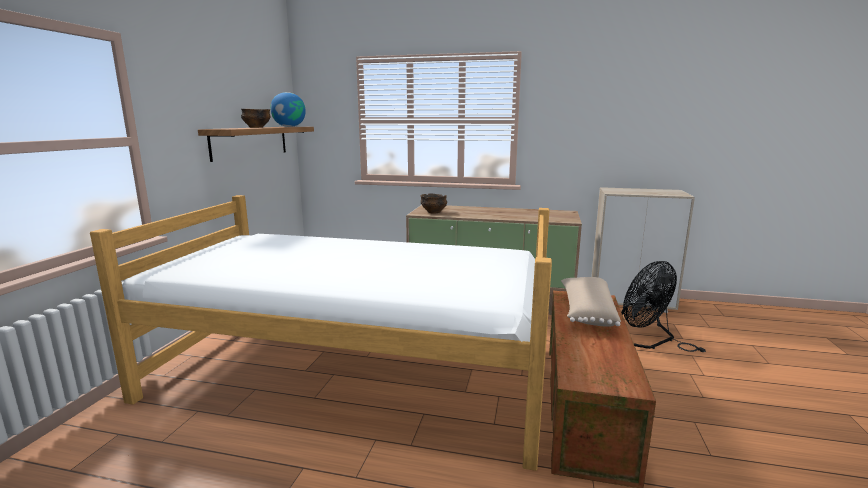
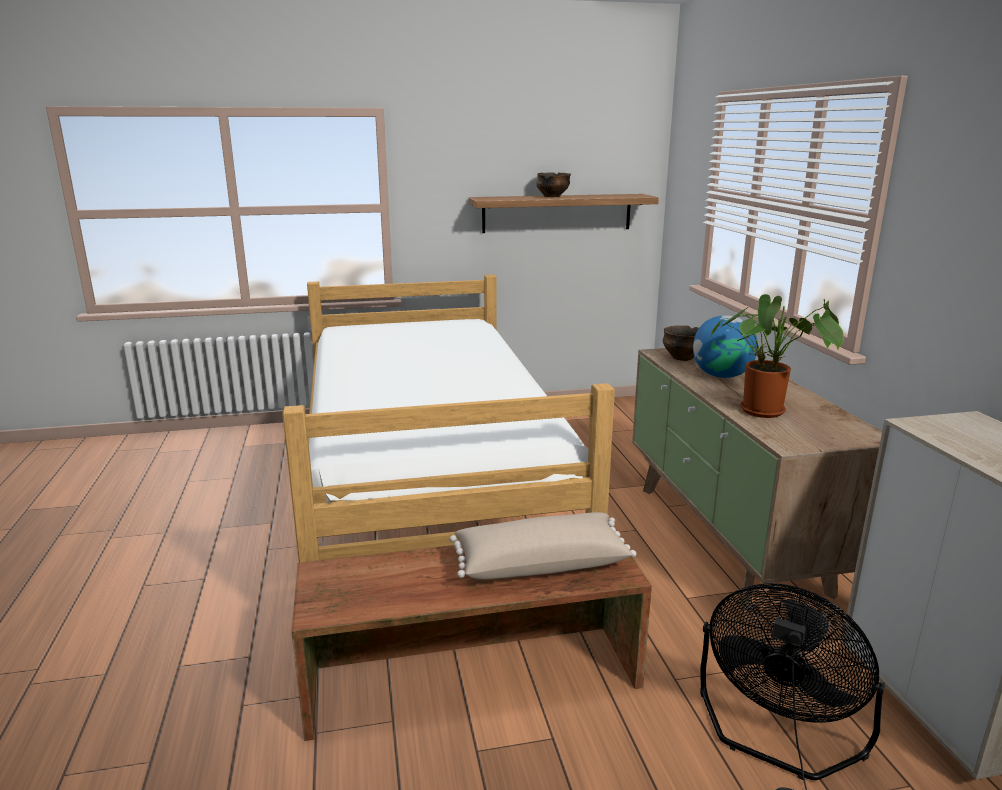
camera: 65 degrees right, 5 degrees up
(289, 126) = (618, 196): globe -> globe (721, 375)
(527, 216) = (767, 411): none -> potted plant

